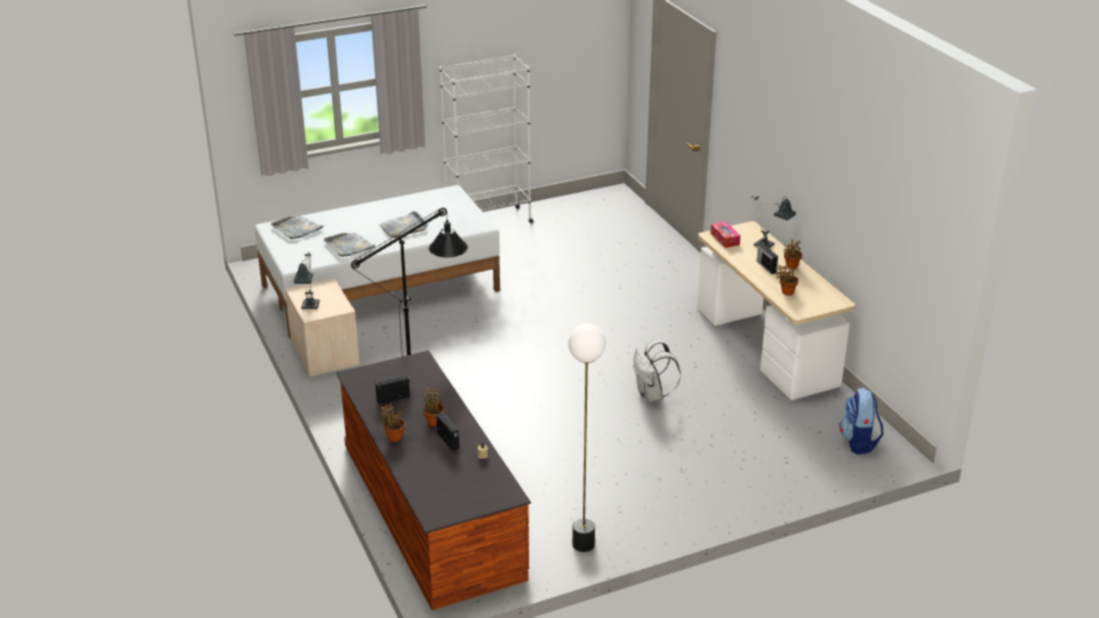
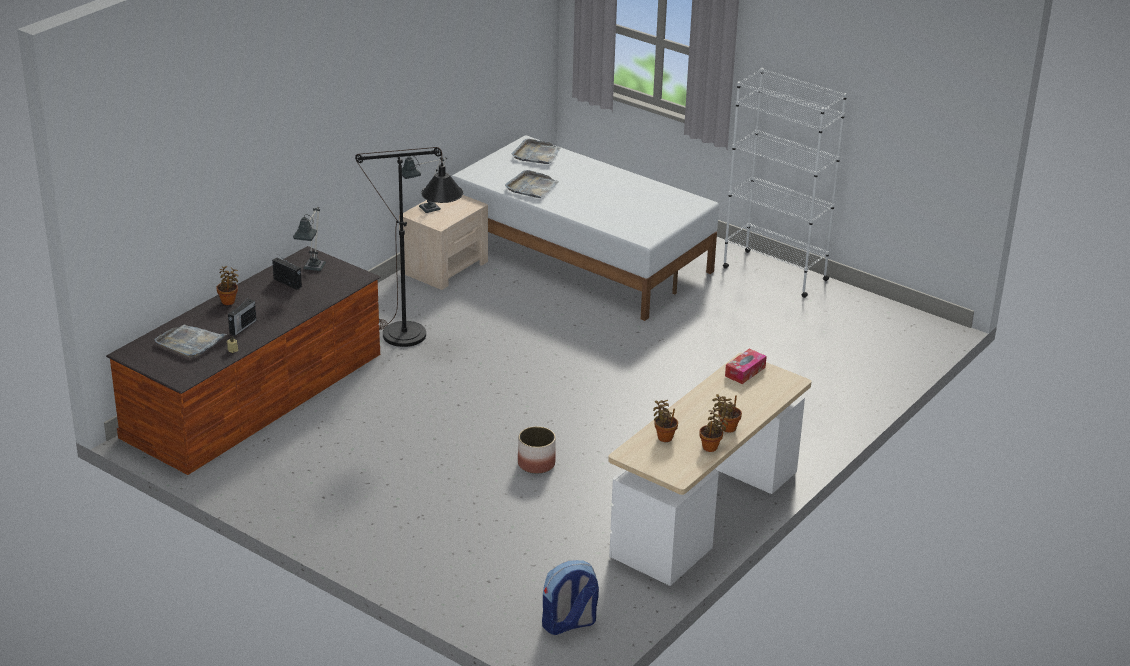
camera: 60 degrees right, 0 degrees up
(404, 227) = (597, 201): grey tray -> grey tray (190, 342)
(434, 421) = (267, 312): potted plant -> potted plant (711, 447)
(583, 544) = (259, 489): floor lamp -> none
(652, 396) = (536, 464): white backpack -> planter
(766, 266) = (709, 411): radio -> none
(768, 247) = (758, 403): table lamp -> table lamp (312, 269)

